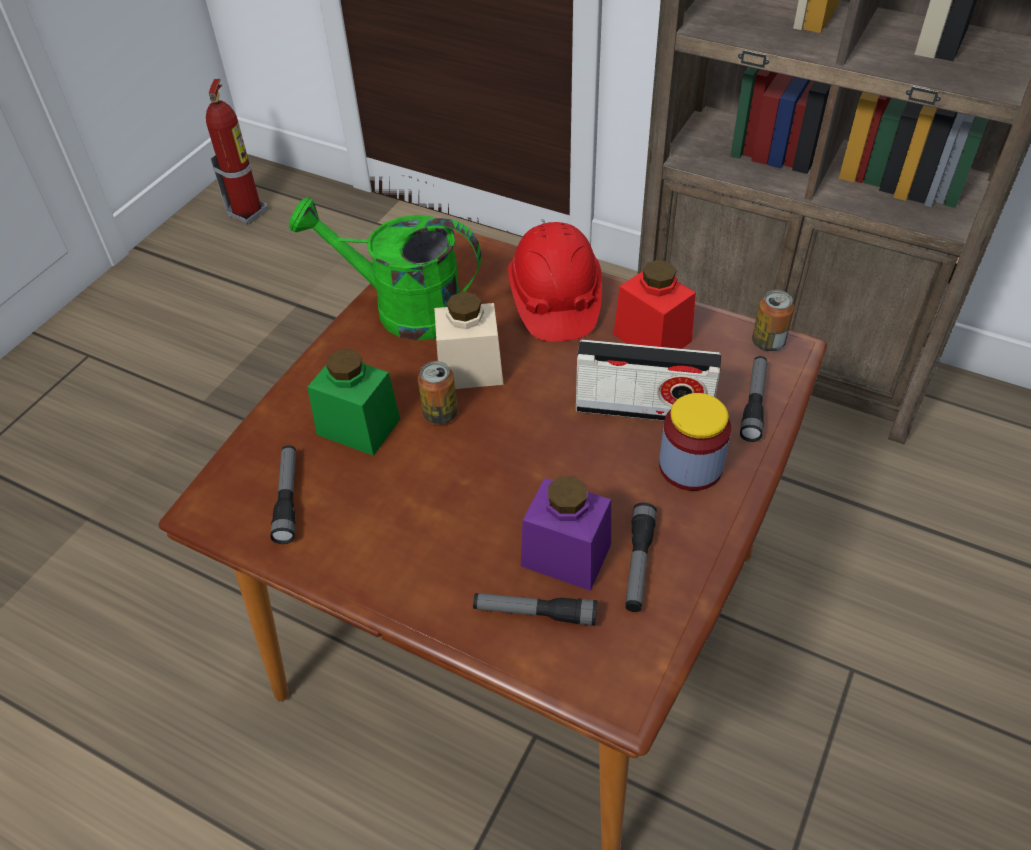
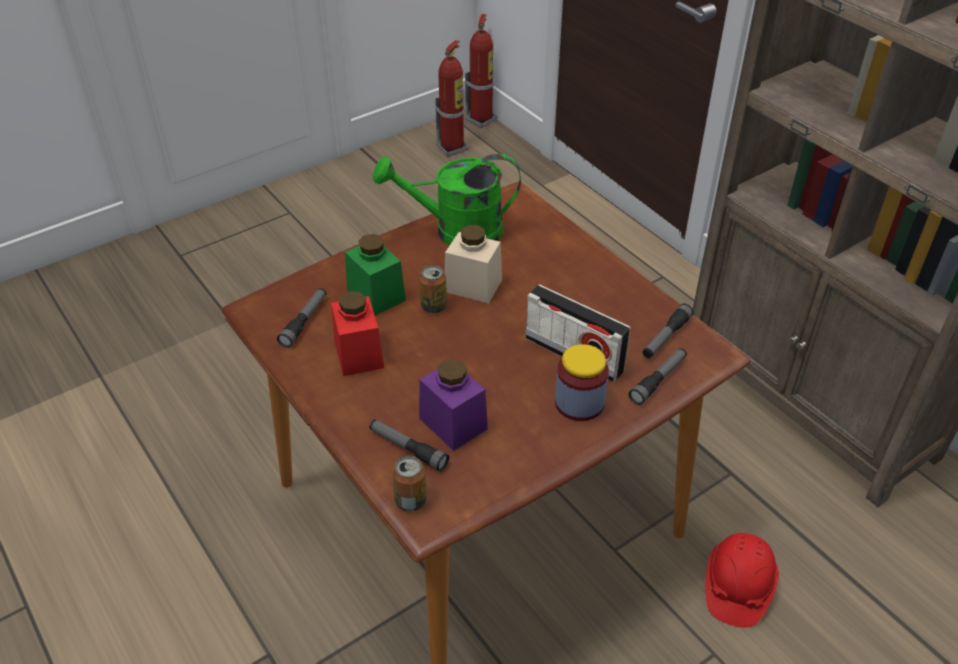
camera: 25 degrees right, 5 degrees down
(263, 169) = (481, 120): none -> fire extinguisher
(403, 309) = (456, 232): green watering can -> green watering can turned 45 degrees counterclockwise
(554, 301) = (564, 262): red hard hat -> red hard hat (737, 587)
(638, 563) = (497, 448): flashlight -> flashlight (666, 337)
(652, 338) = (616, 310): red jar -> red jar (359, 354)
(768, 342) = (702, 344): can -> can (410, 500)

